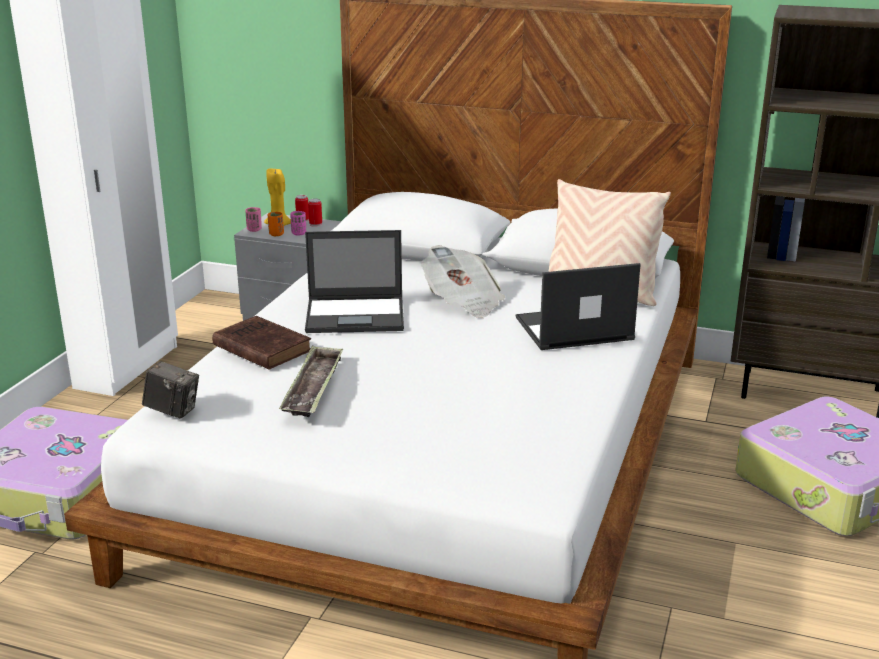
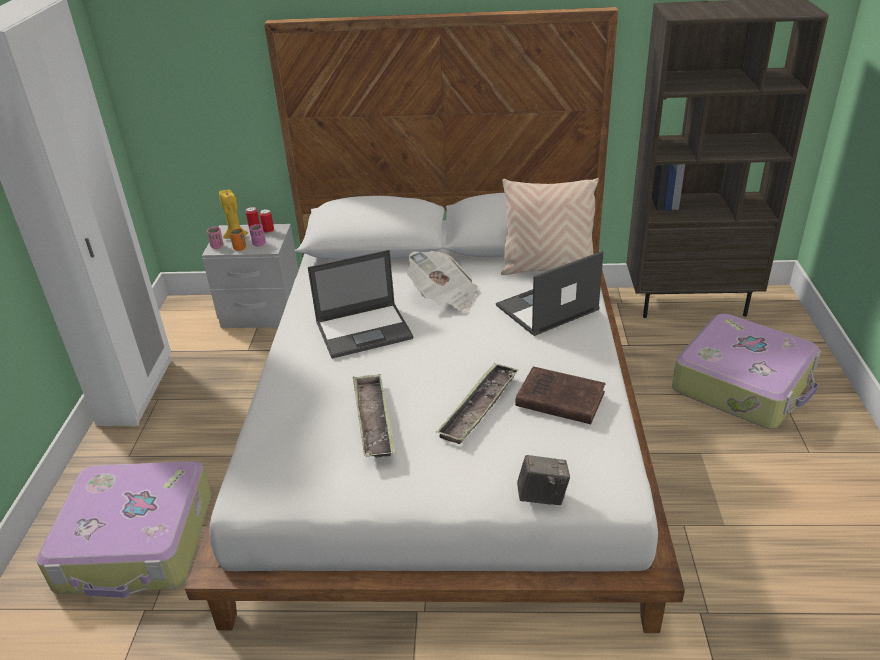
camera: 15 degrees left, 10 degrees up
(173, 411) = (262, 474): camera -> camera (542, 496)
(260, 347) = (303, 384): brown book -> brown book (557, 399)
(436, 399) = (479, 407): none -> tray

